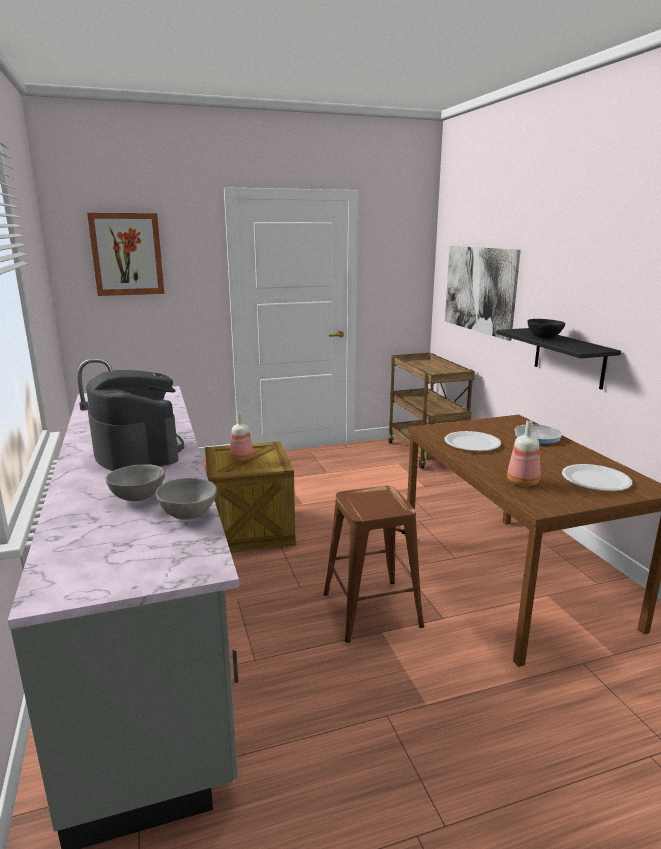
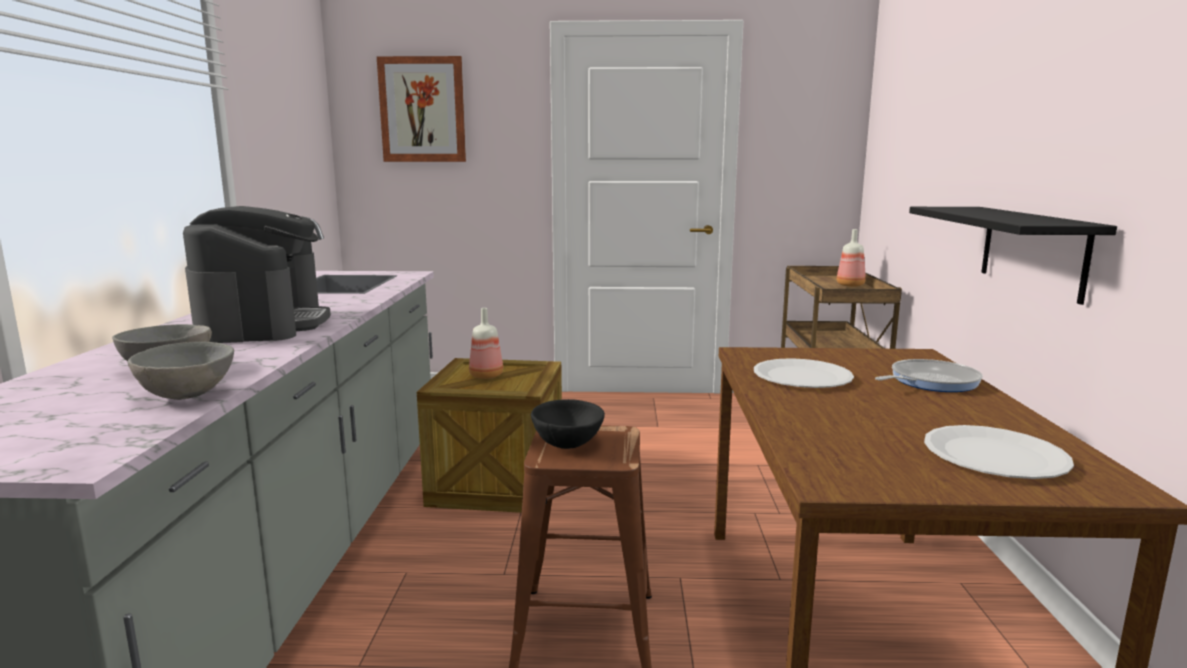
camera: 20 degrees right, 5 degrees down
(479, 289) = (916, 157): picture -> none
(523, 482) = (836, 440): bottle -> bottle (851, 285)
(544, 337) = (982, 212): black bowl -> black bowl (569, 444)

